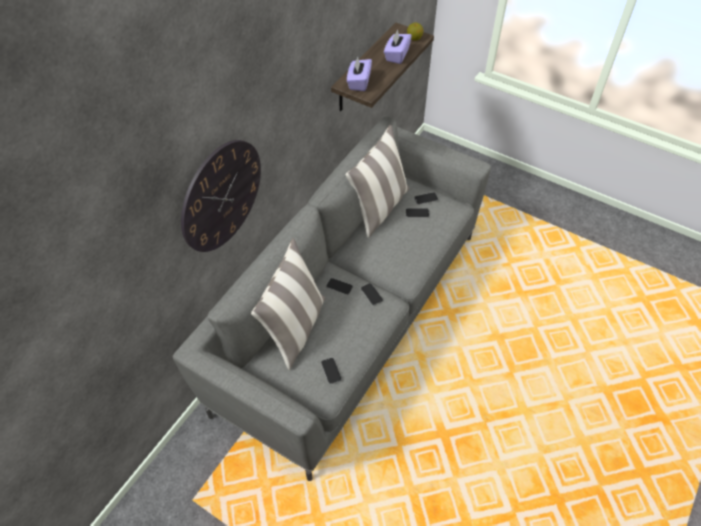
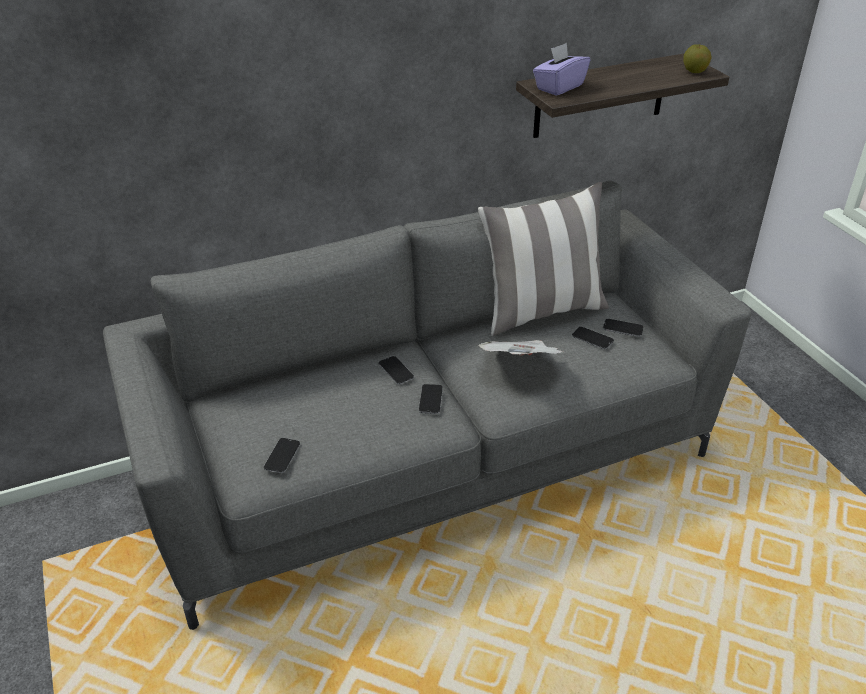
camera: 35 degrees right, 15 degrees down
(221, 196) = (250, 126): wall clock -> none
(294, 328) = (290, 387): pillow -> none
(396, 55) = (647, 79): purple tissue box -> none
(397, 249) = (520, 365): none -> newspaper

